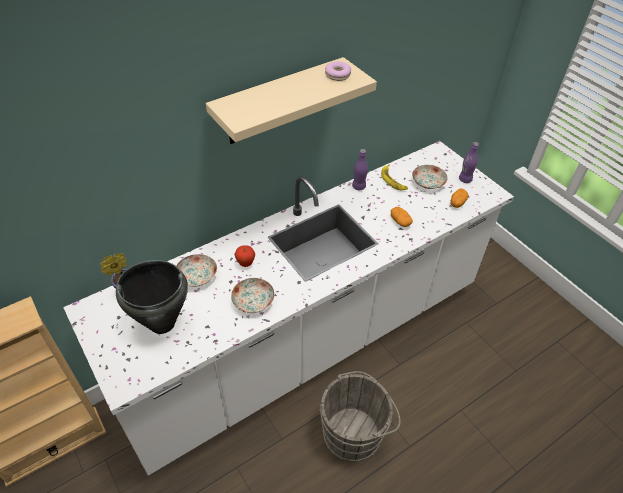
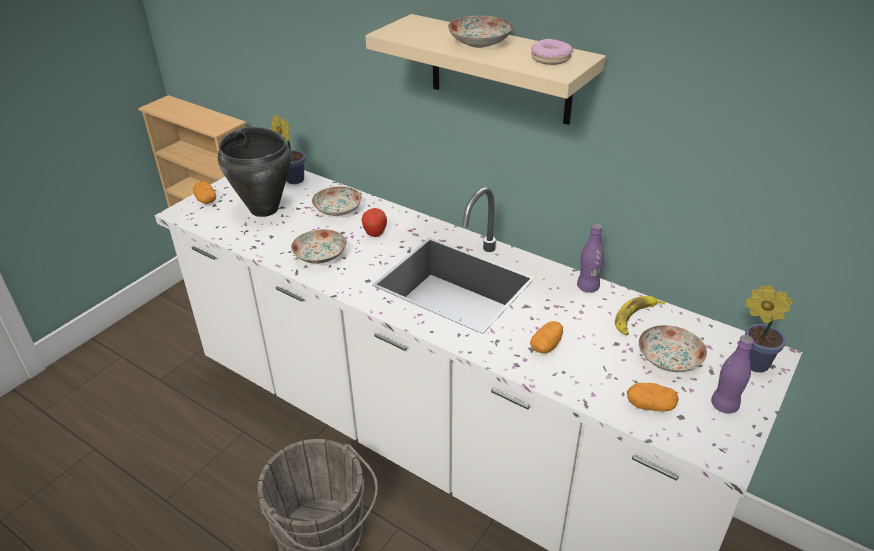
camera: 70 degrees right, 10 degrees down
(114, 364) = (206, 200): none -> potato
(291, 91) = (480, 43): none -> plate
(440, 158) = (751, 362): none -> potted plant

